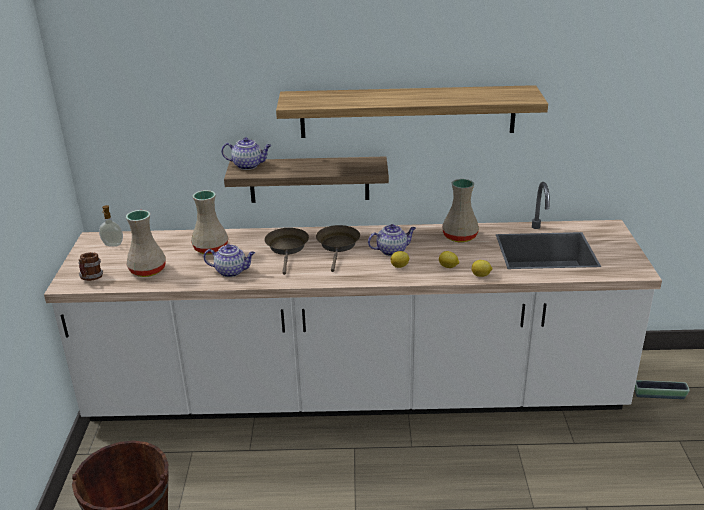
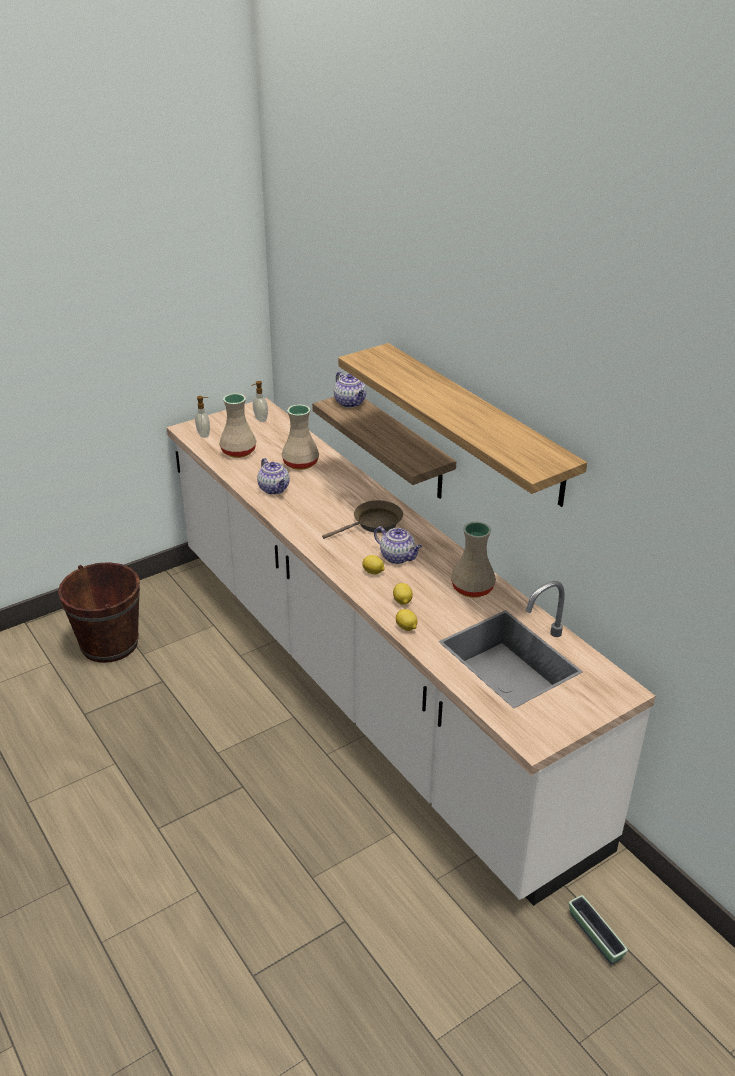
camera: 55 degrees right, 5 degrees up
(91, 278) = (204, 434): mug -> soap dispenser
(287, 249) = (340, 500): brown frying pan -> none

